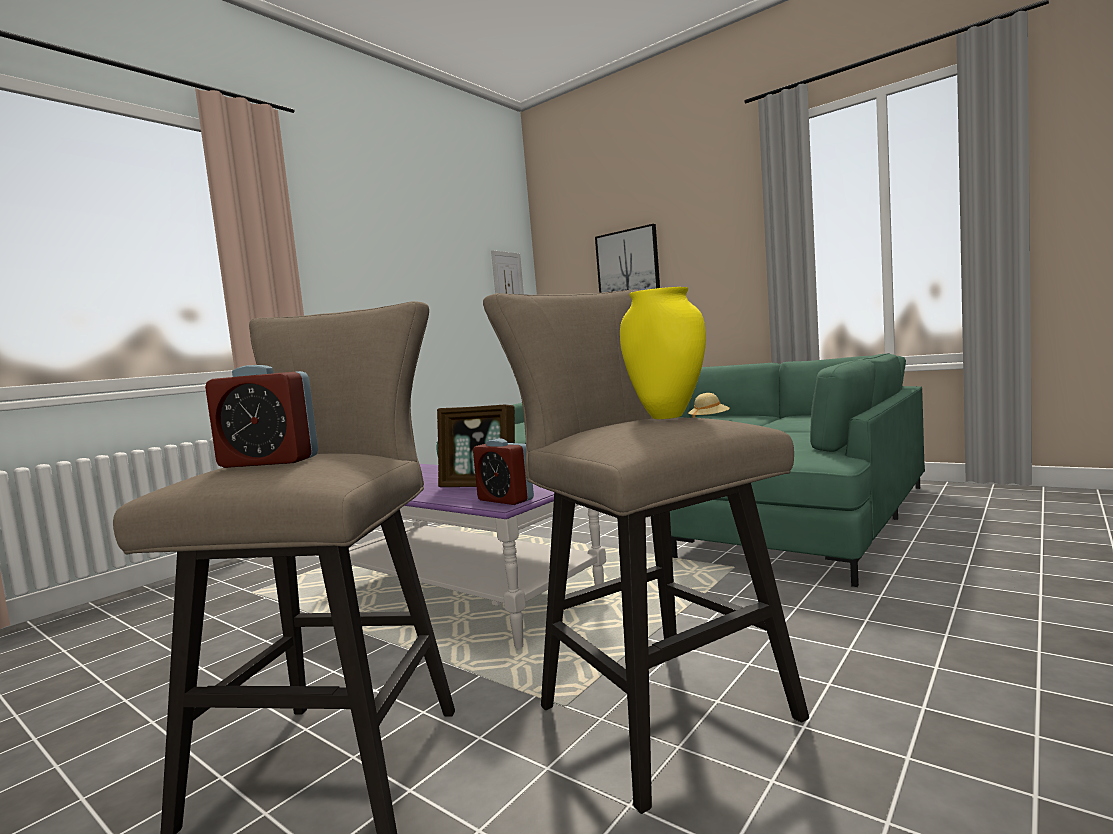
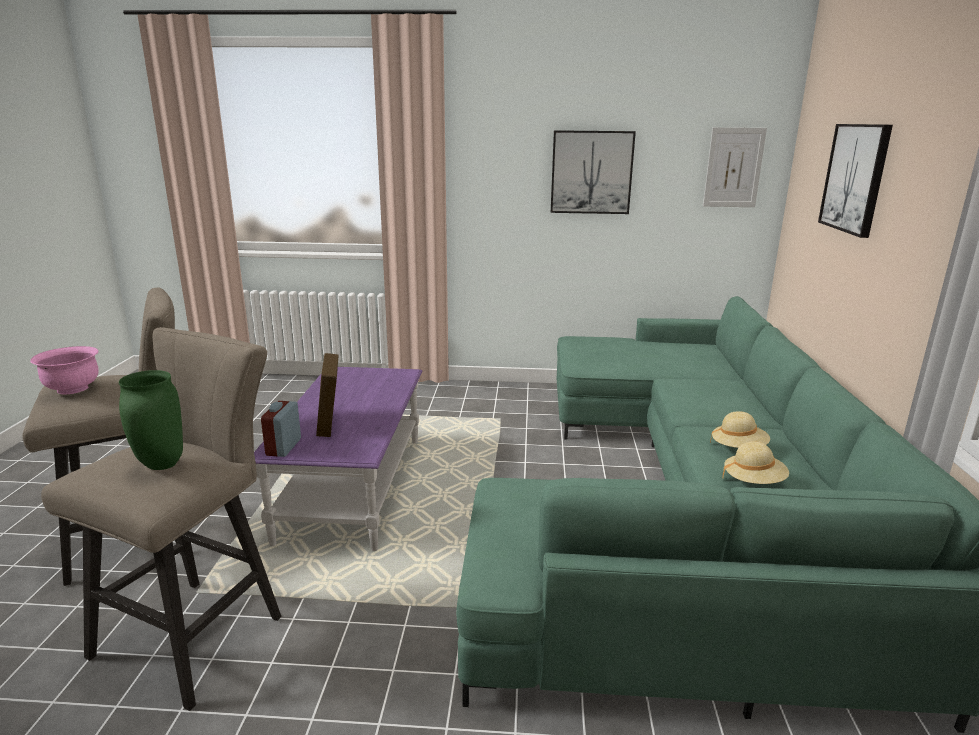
camera: 55 degrees right, 15 degrees up
(269, 462) = (73, 389): alarm clock -> pink bowl
(420, 284) = (591, 172): none -> picture
(668, 416) = (163, 465): yellow vase -> green vase
(753, 422) = (753, 481): none -> beige hat

